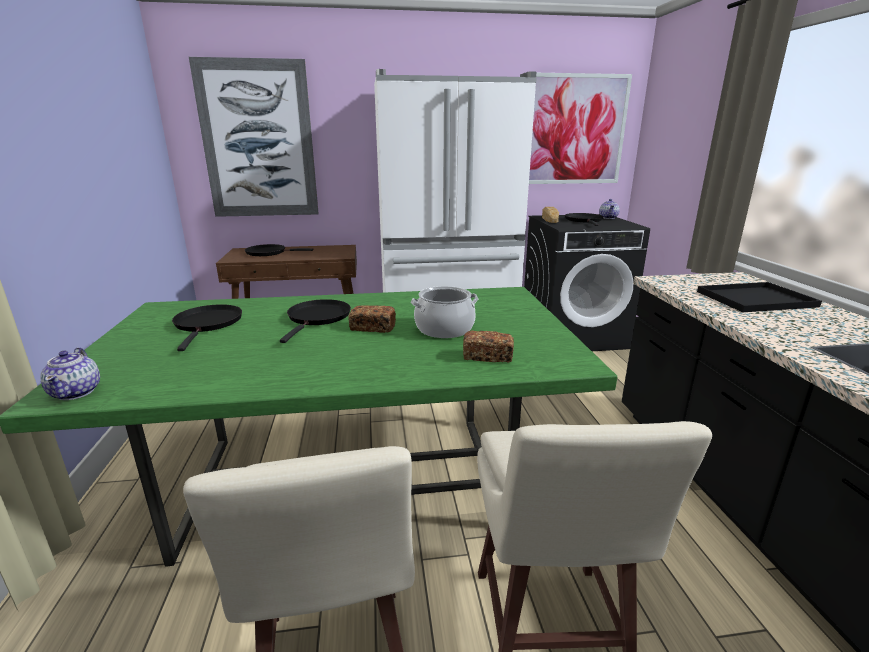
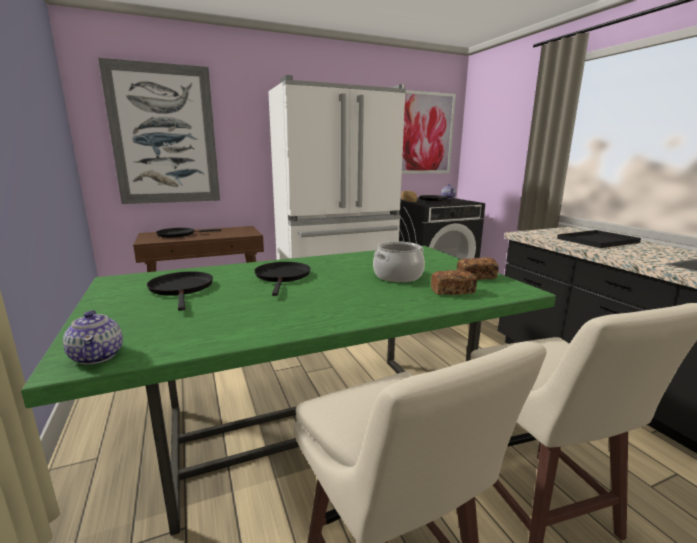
camera: 15 degrees left, 5 degrees down
(372, 328) = (338, 280): bread -> bread (476, 277)

